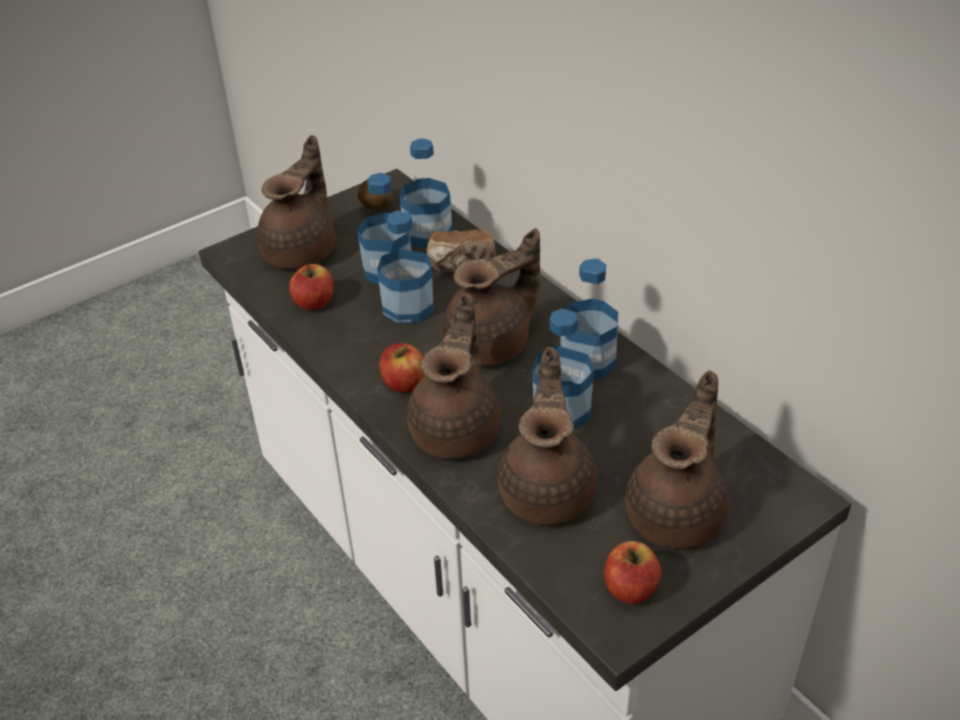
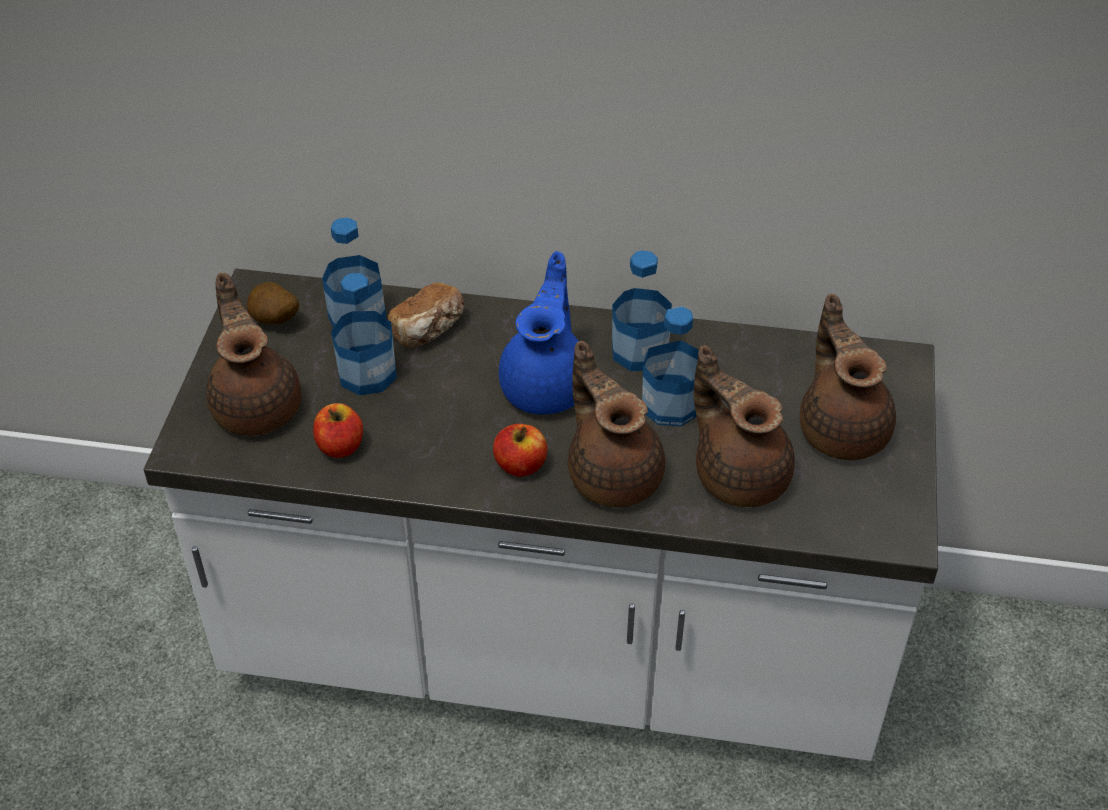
camera: 45 degrees left, 5 degrees up
(408, 307) = (433, 397): bottle -> none
(491, 344) = (547, 385): brown teapot -> blue teapot
(630, 588) = (877, 503): apple -> none

